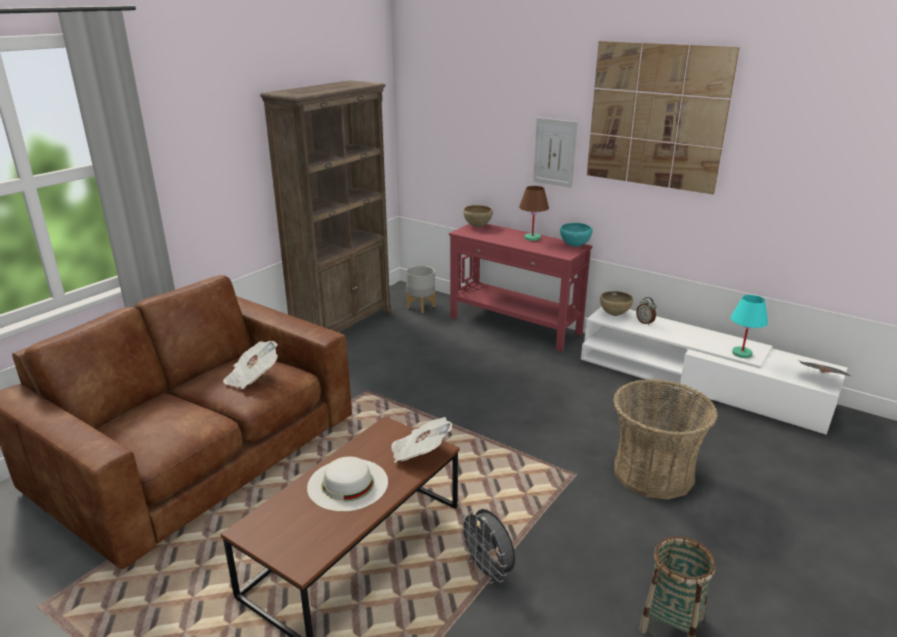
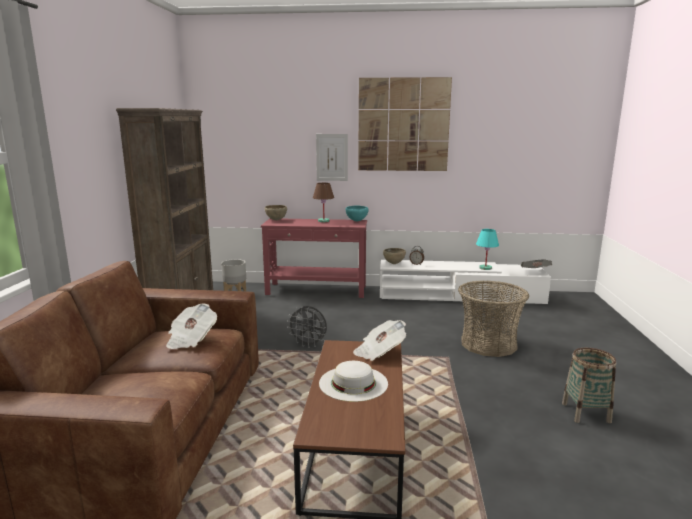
camera: 30 degrees left, 10 degrees down
(488, 571) = (459, 425): grey fan -> grey fan (309, 344)

